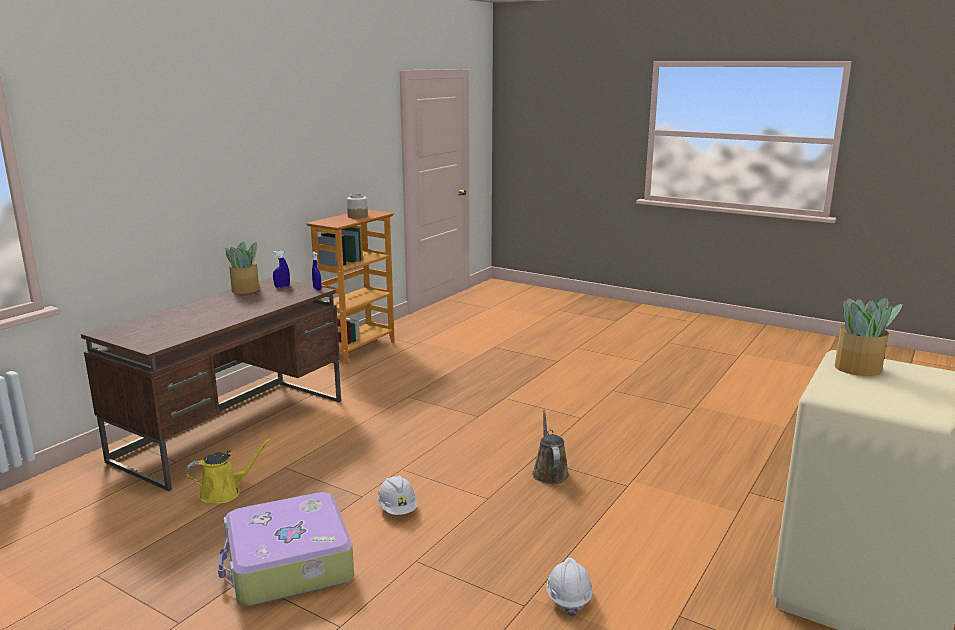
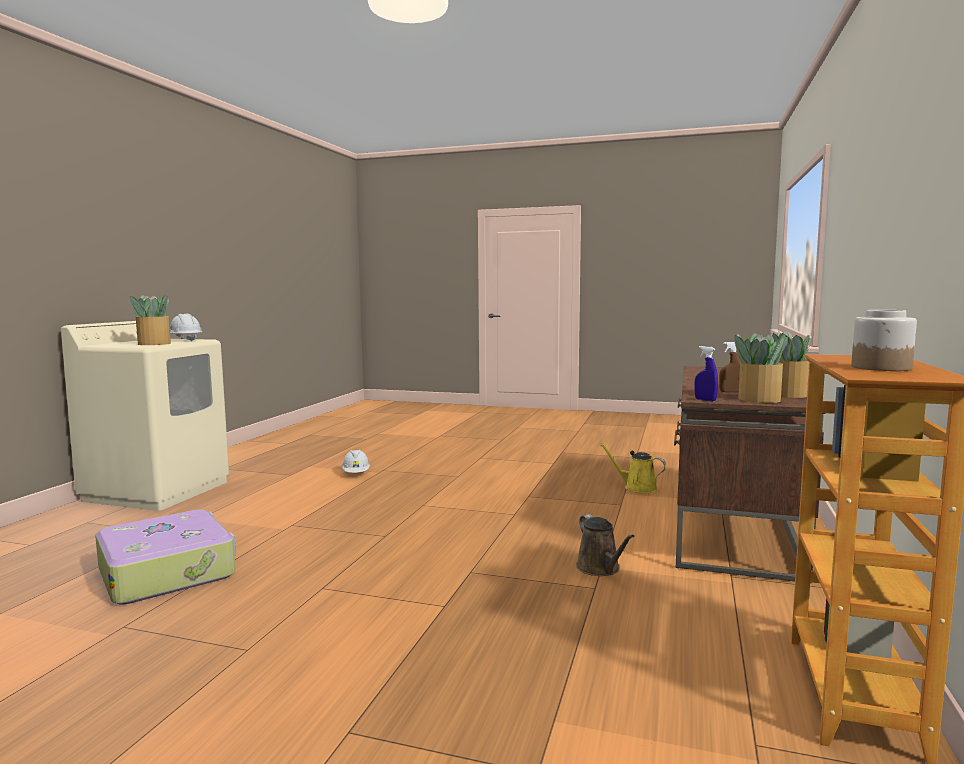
camera: 165 degrees right, 10 degrees down
(224, 492) = (637, 488): yellow watering can -> yellow watering can turned 75 degrees clockwise
(272, 296) = (729, 392): none -> brown spray bottle
(282, 286) = (758, 399): blue spray bottle -> potted plant
(288, 564) = (535, 468): suitcase -> suitcase (168, 572)
(397, 509) = (492, 493): white hard hat -> white hard hat (185, 340)
(549, 472) = (368, 526): brown watering can -> brown watering can (600, 568)

